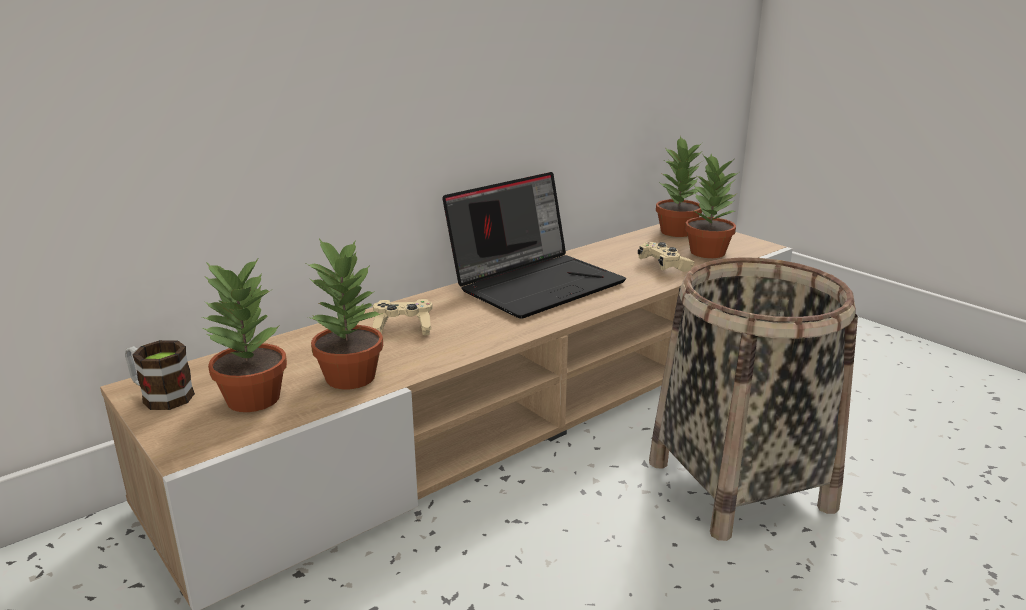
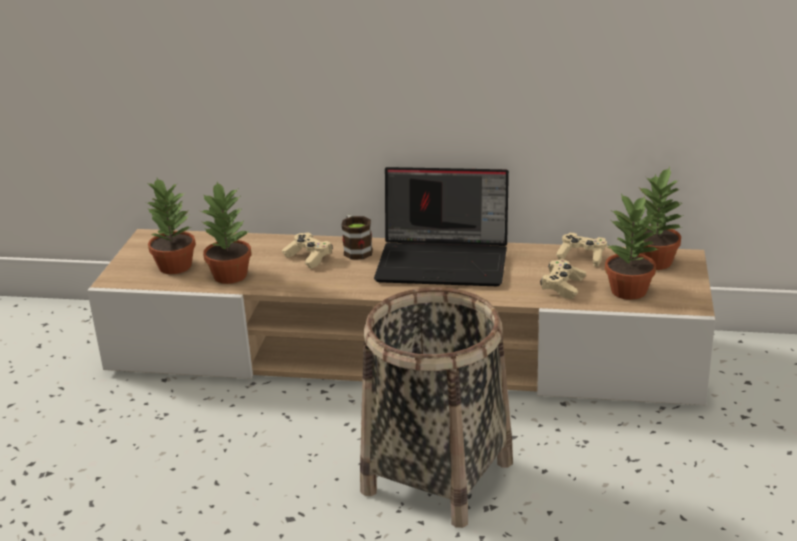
camera: 50 degrees right, 5 degrees up
(160, 396) = (147, 246): mug -> mug (356, 249)
(627, 245) = (582, 257): none -> beige game controller

